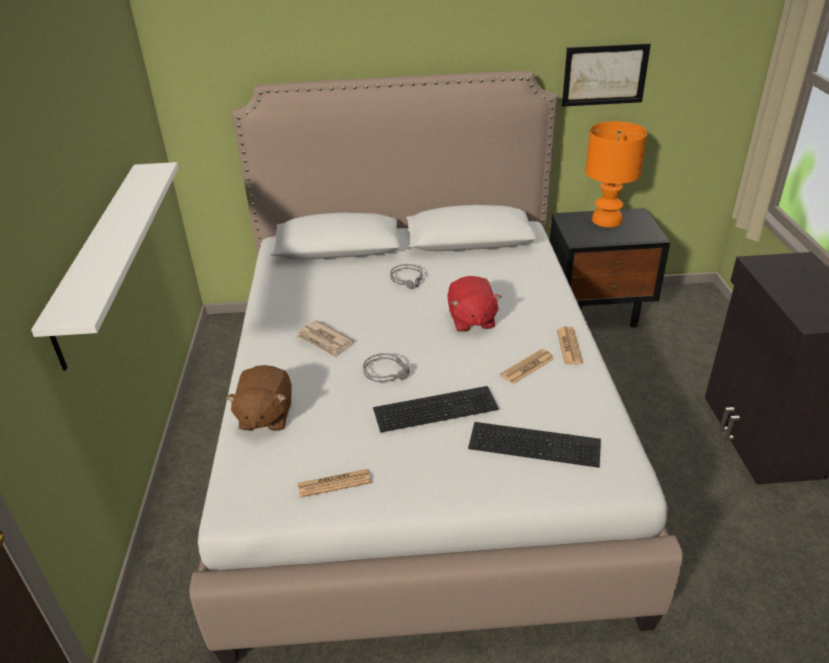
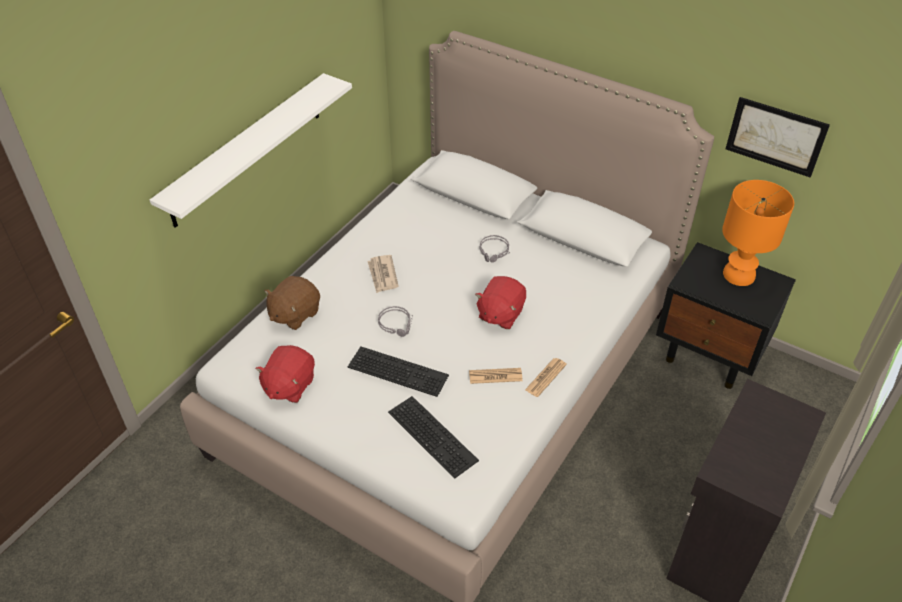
camera: 35 degrees right, 10 degrees up
(334, 483) = (289, 385): newspaper -> red plush toy

